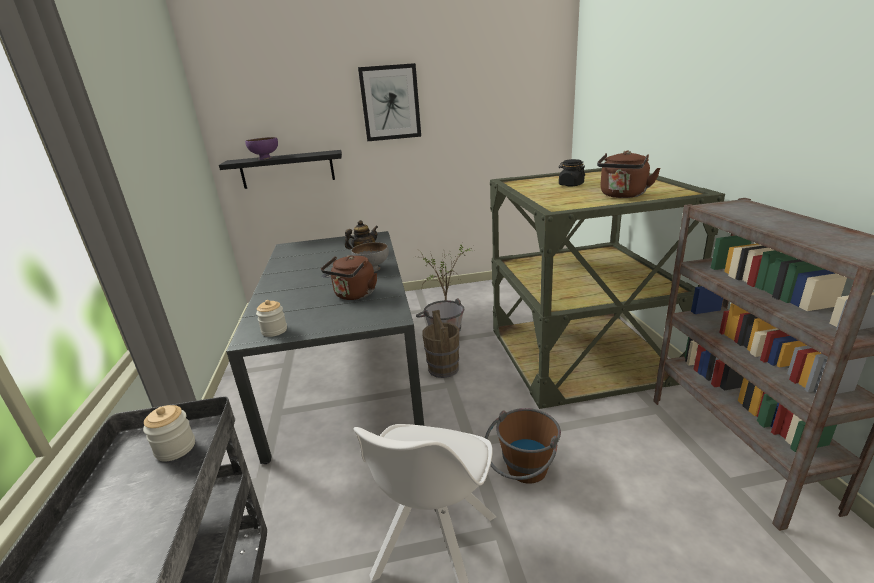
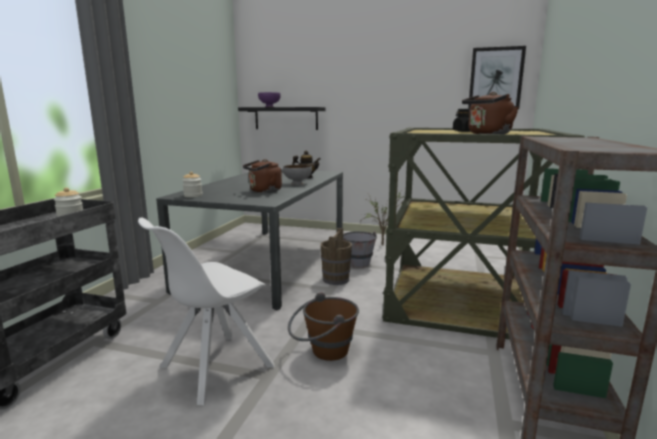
camera: 25 degrees right, 10 degrees down
(390, 103) = (367, 74): picture -> picture (495, 78)

